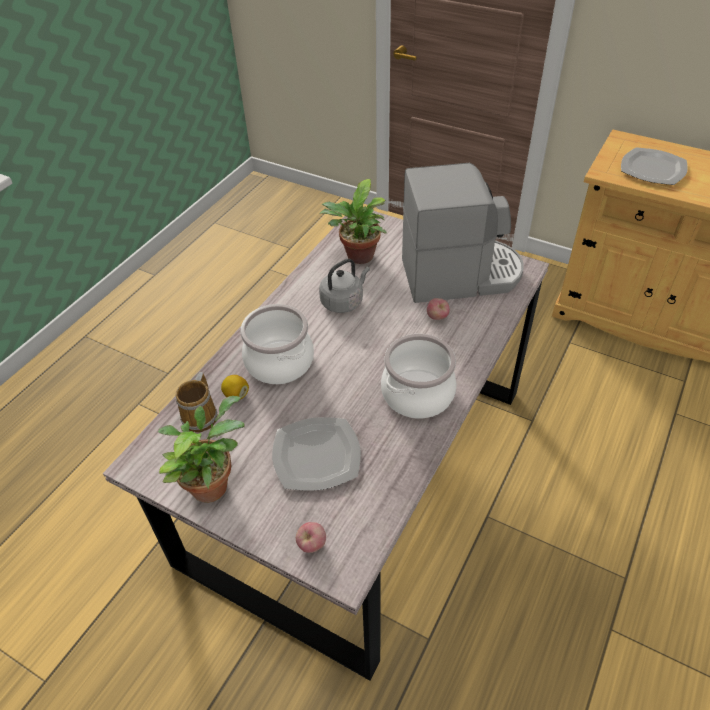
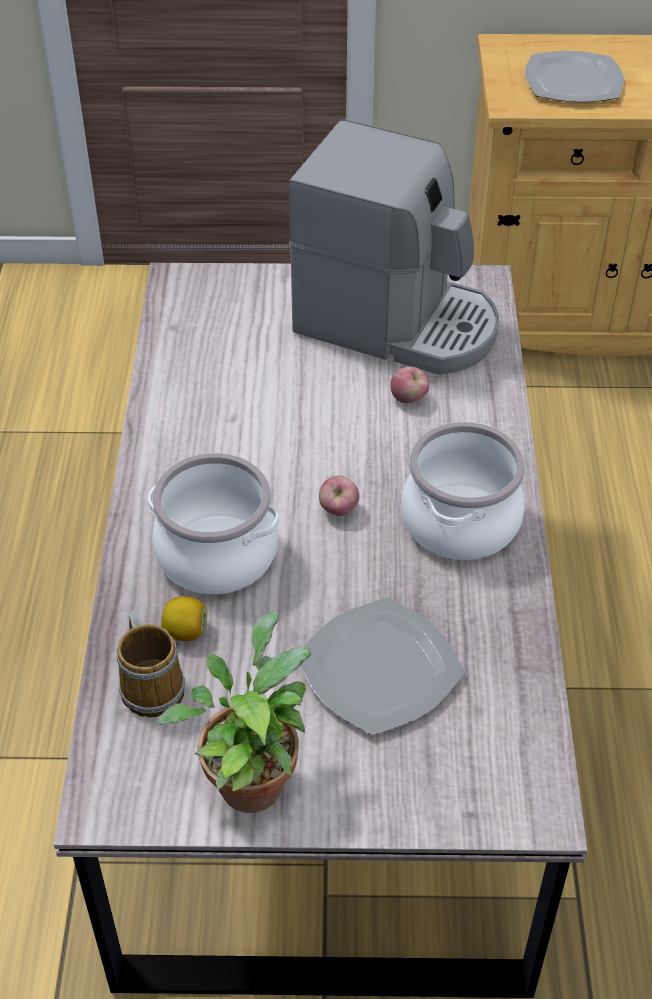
camera: 30 degrees left, 0 degrees up
(312, 544) = (466, 795): apple -> apple (338, 510)
(344, 301) = (249, 423): grey kettle -> none
(358, 258) = (221, 347): potted plant -> none
(460, 275) = (397, 323): coffee machine -> coffee machine turned 60 degrees clockwise

